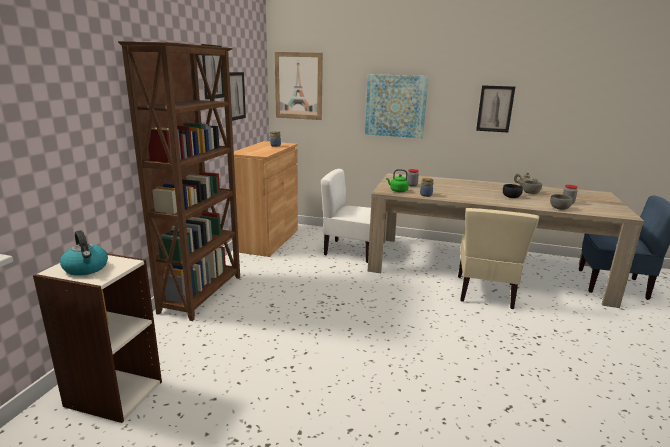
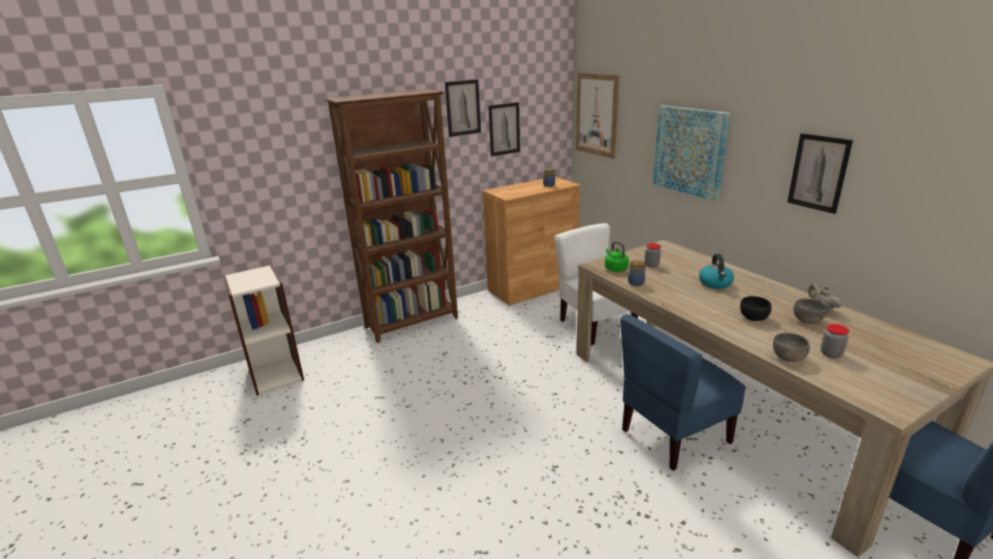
camera: 45 degrees right, 5 degrees up
(86, 268) = (247, 279): kettle -> kettle (715, 283)
(485, 292) = (674, 435): beige chair -> blue chair

